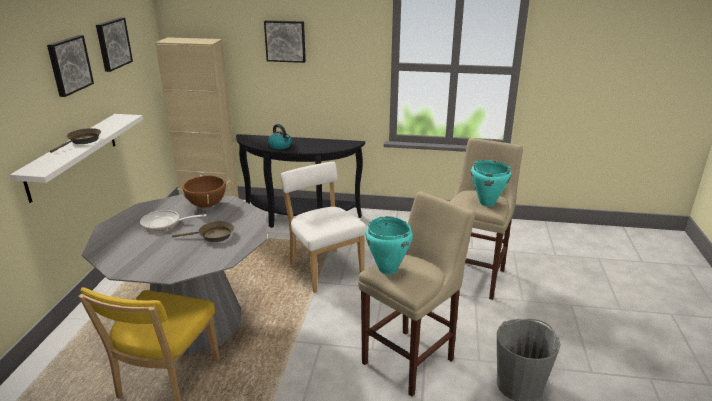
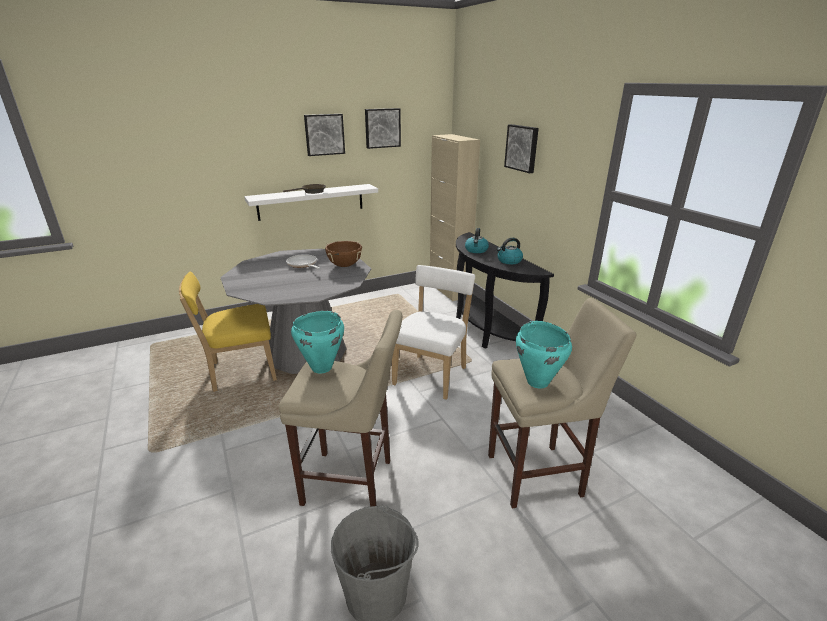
camera: 55 degrees right, 0 degrees up
(213, 236) = (302, 283): brown frying pan -> none
(321, 144) = (509, 261): none -> kettle

